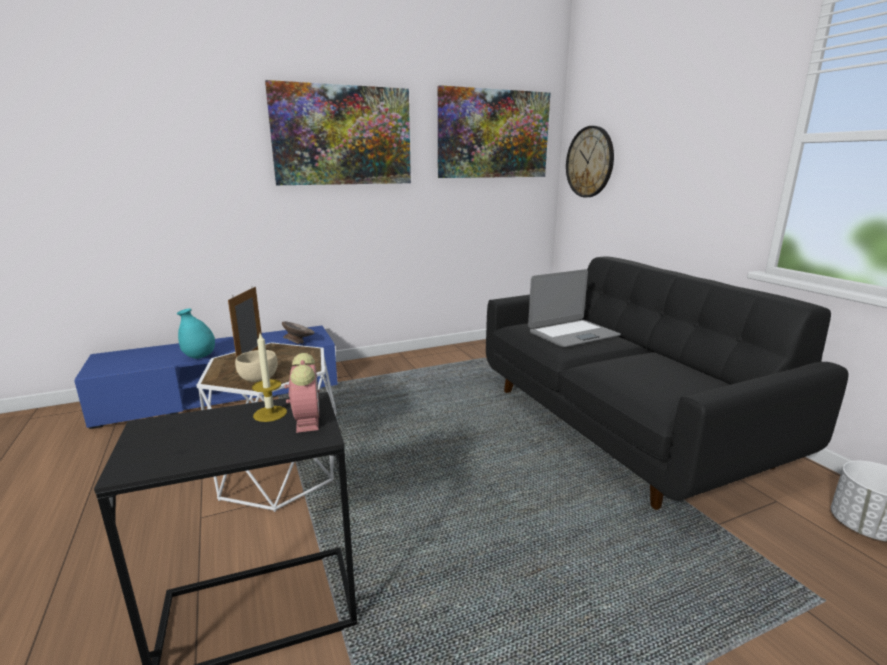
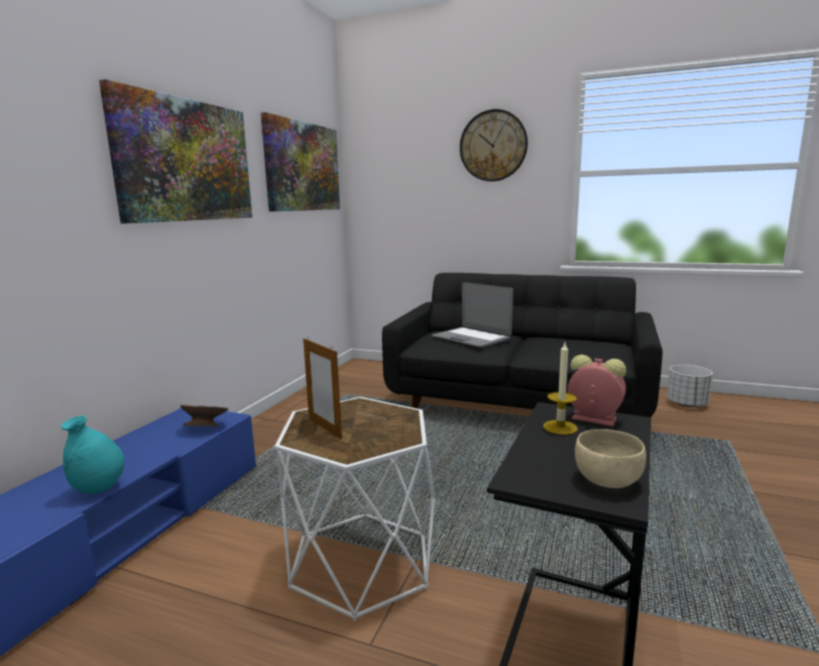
camera: 45 degrees left, 5 degrees down
(258, 378) = (388, 436): beige bowl -> beige bowl (607, 480)
(572, 334) = (471, 338): laptop -> laptop turned 120 degrees clockwise
(590, 162) = (384, 194): wall clock -> wall clock (493, 146)

